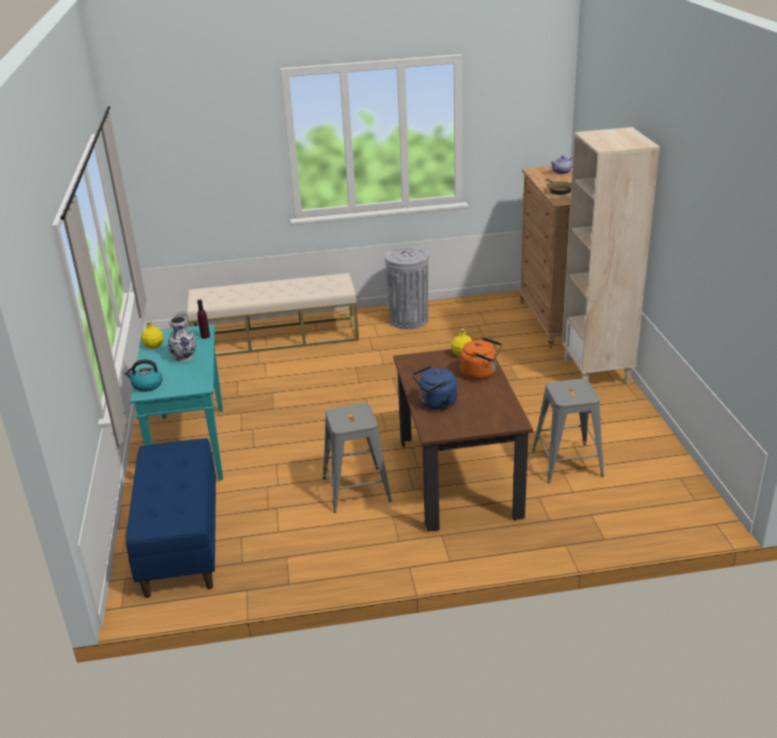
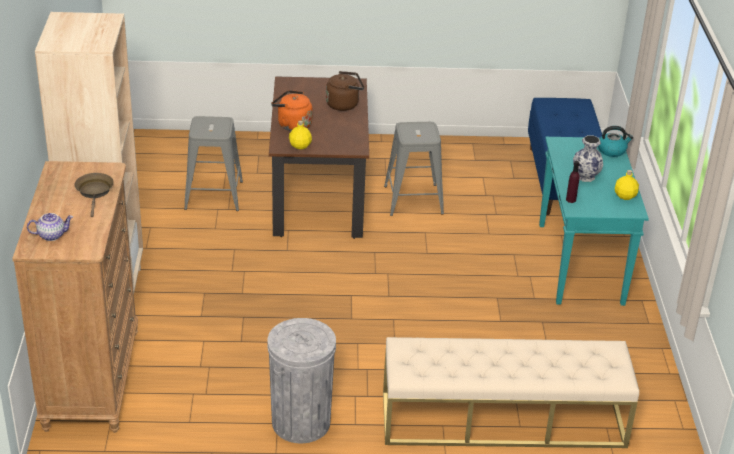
camera: 175 degrees left, 5 degrees up
(436, 403) = (344, 104): blue kettle -> brown kettle

